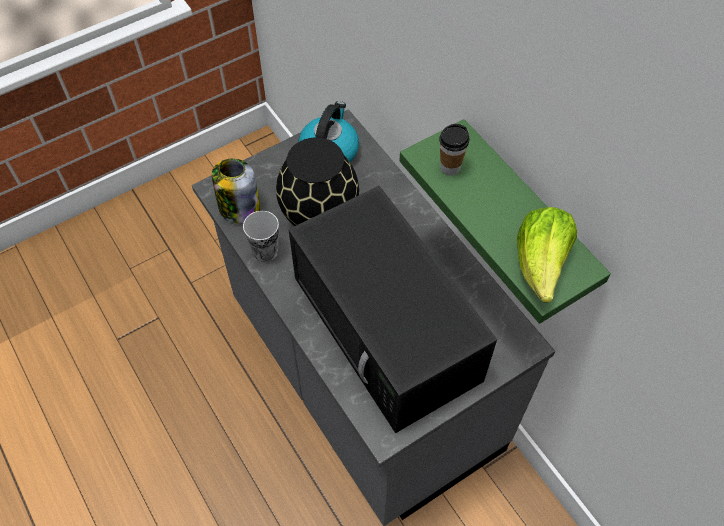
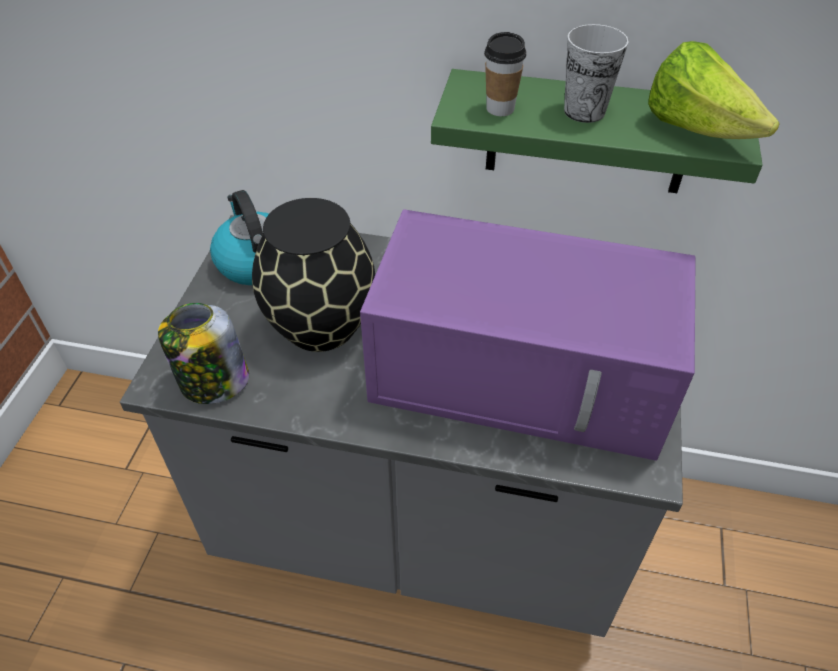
camera: 45 degrees left, 10 degrees down
(265, 251) = (300, 401): cup -> cup (584, 111)
(388, 329) = (524, 373): black microwave -> purple microwave

